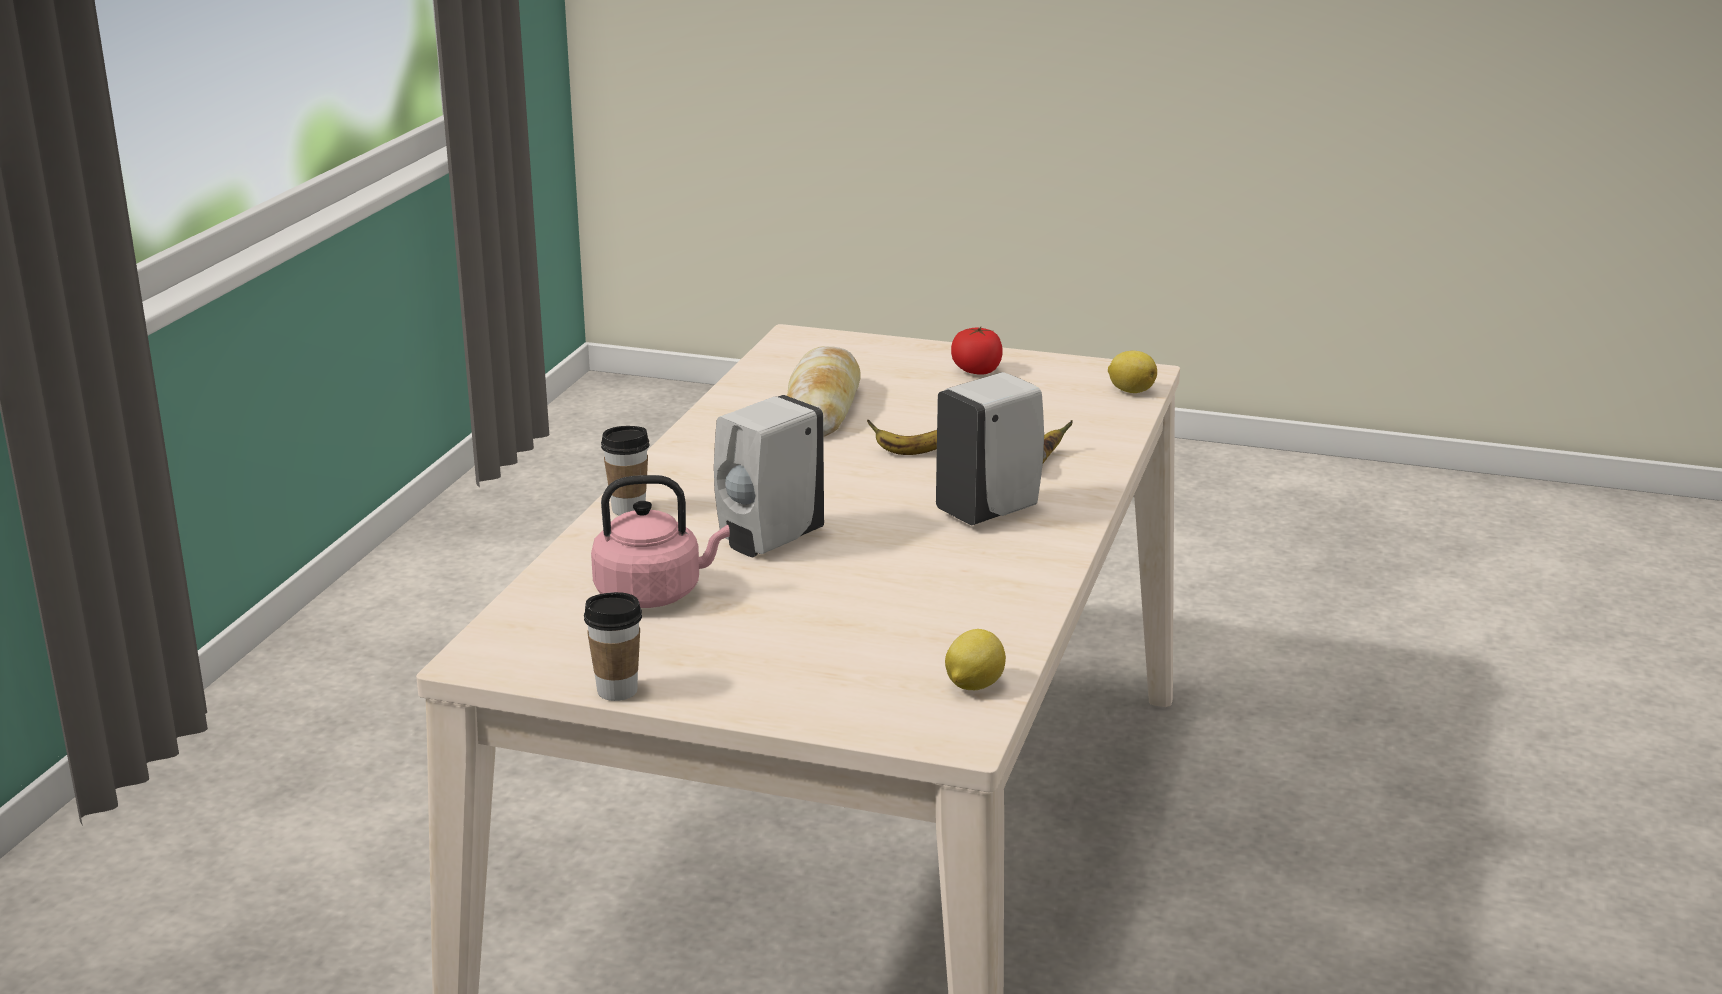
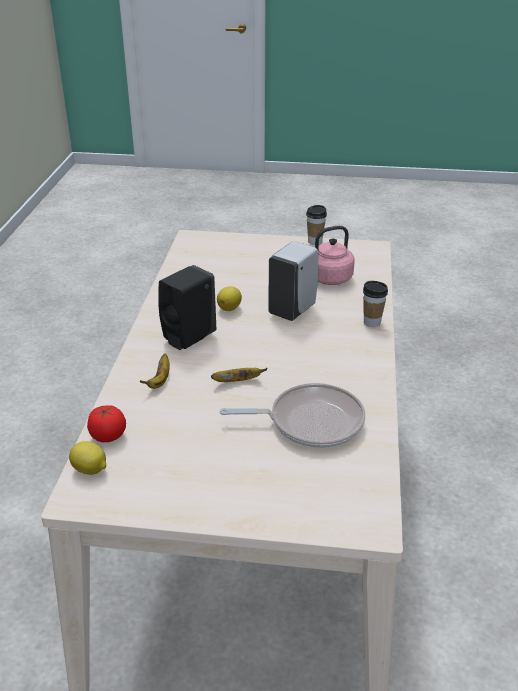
camera: 170 degrees right, 10 degrees up
(821, 407) = (310, 422): bread -> frying pan
(973, 685) = (188, 254): lemon -> lemon (230, 308)
(976, 371) = (209, 485): tomato -> tomato (108, 435)
(990, 511) = (188, 339): white soap dispenser -> black soap dispenser

